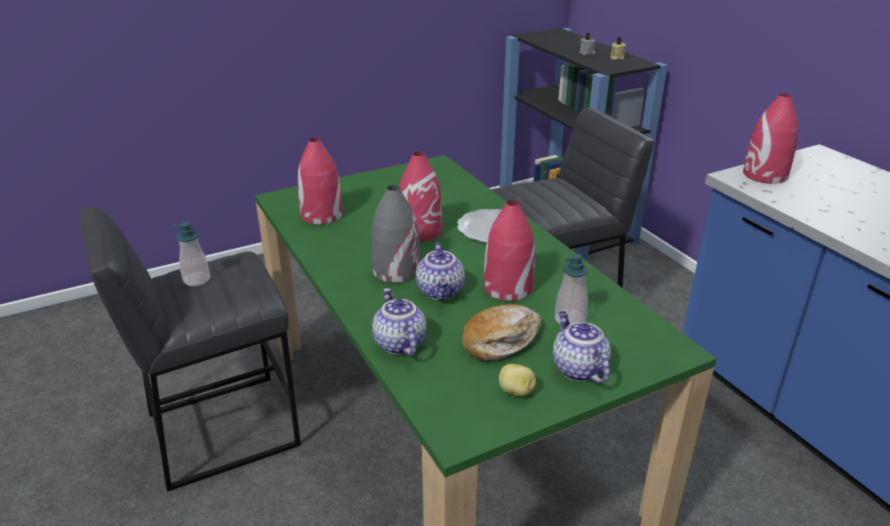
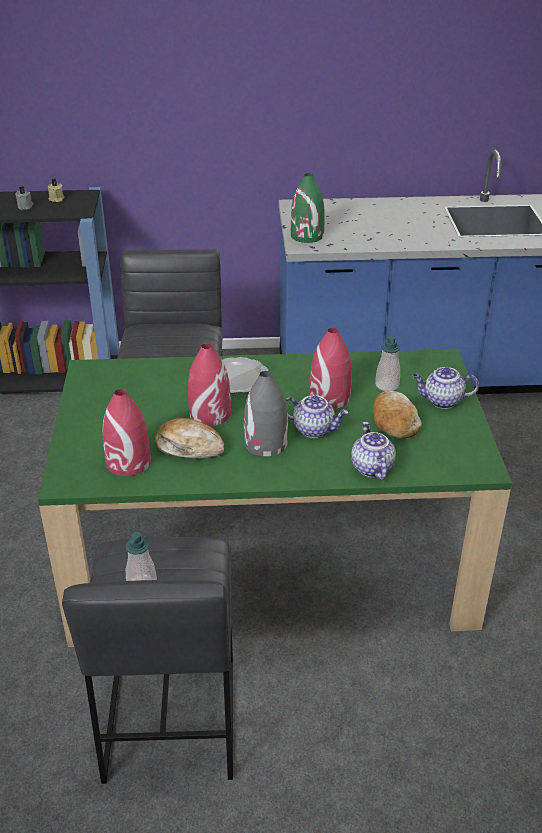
camera: 65 degrees left, 5 degrees up
(362, 235) = (189, 447): none -> bread
(398, 343) = (370, 468): teapot -> teapot turned 75 degrees clockwise
(516, 392) = (453, 432): potato -> none
(765, 175) = (307, 236): red vase -> green vase

